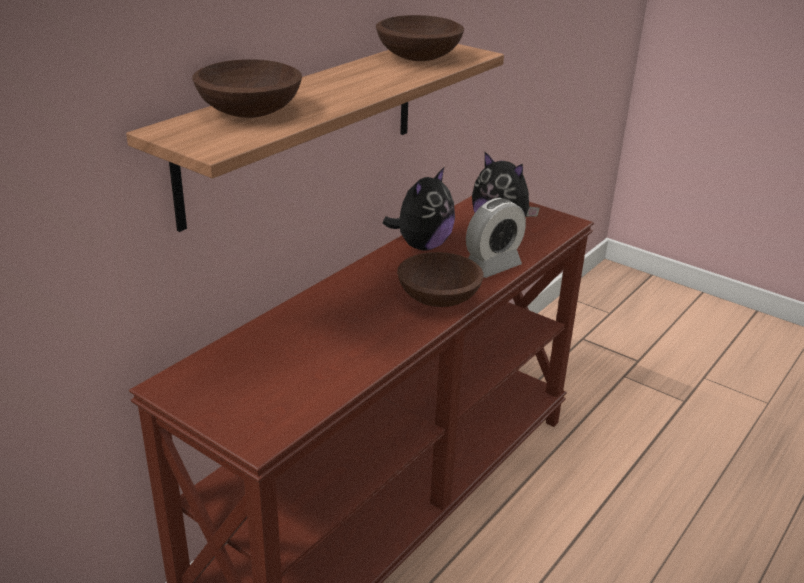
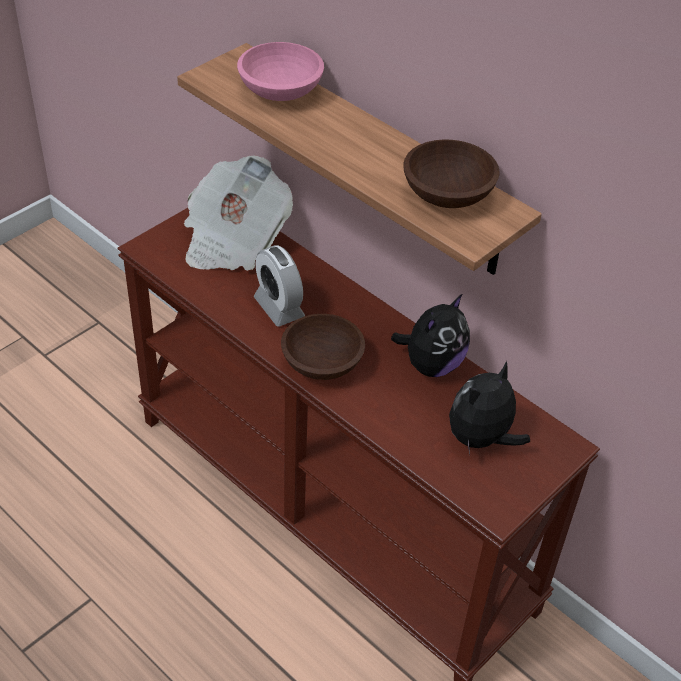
camera: 95 degrees right, 15 degrees up
(242, 366) = (233, 239): none -> newspaper
(248, 112) = (281, 90): brown bowl -> pink bowl
(422, 246) = (431, 364): plush toy -> plush toy turned 90 degrees counterclockwise
(492, 266) = (384, 415): alarm clock -> alarm clock (279, 307)

